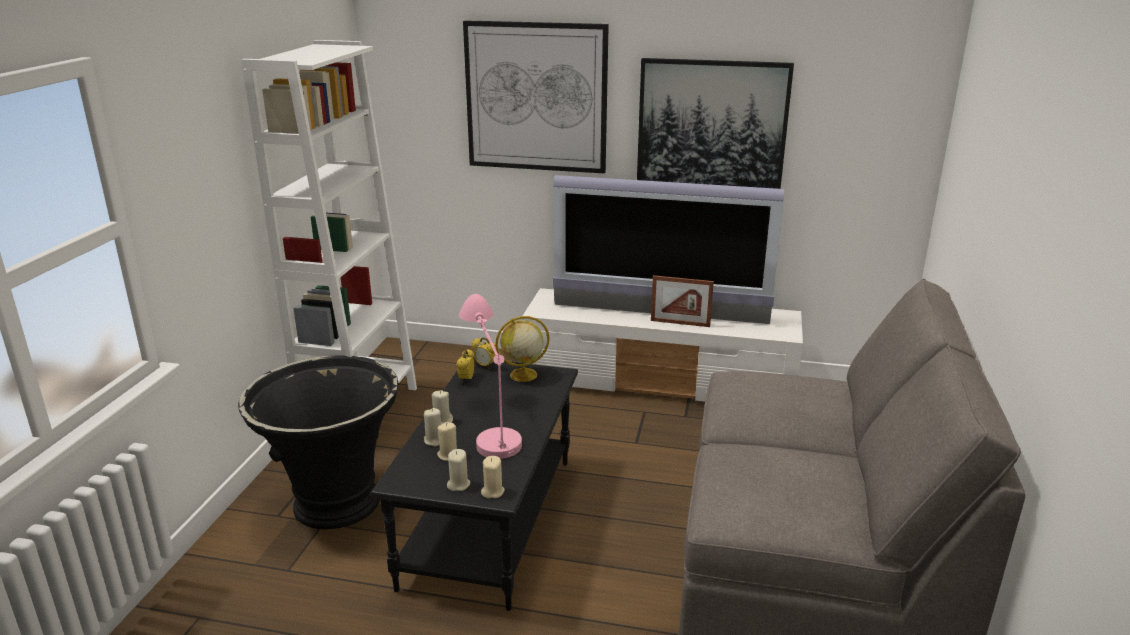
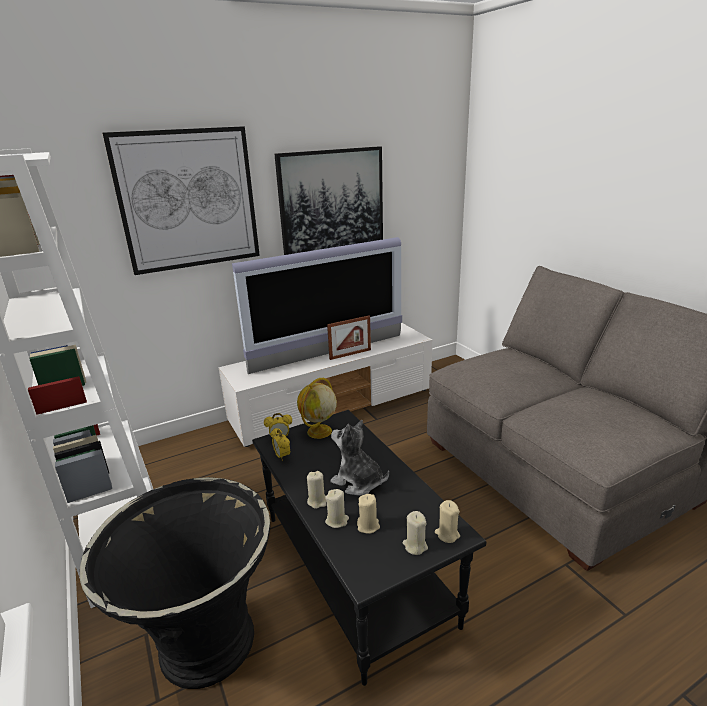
camera: 40 degrees left, 0 degrees up
(490, 425) = (358, 482): pink table lamp -> plush toy

